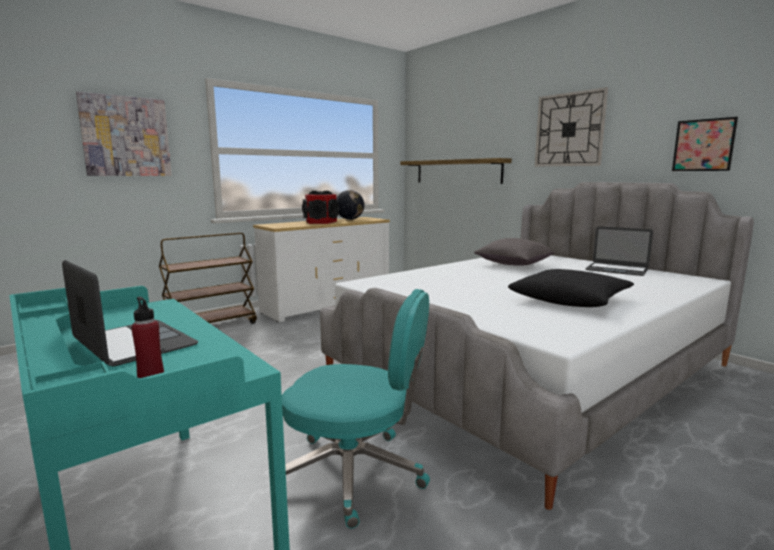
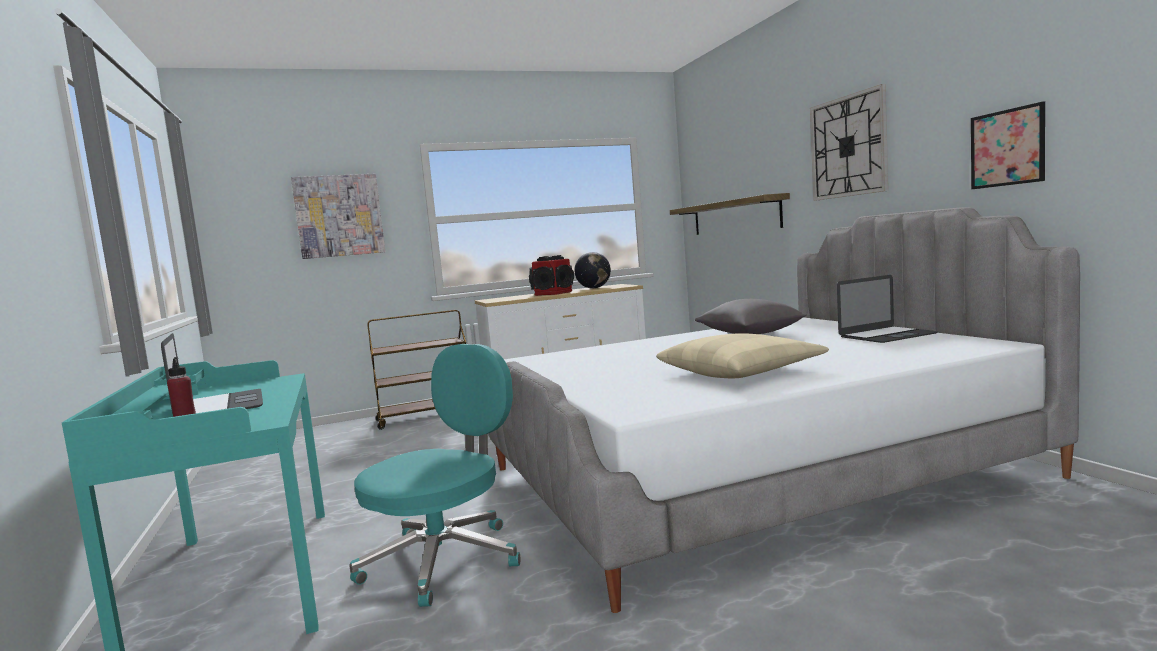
camera: 20 degrees right, 5 degrees down
(355, 473) = (445, 559): turquoise office chair -> turquoise office chair turned 90 degrees counterclockwise
(570, 299) = (740, 371): black pillow -> beige pillow
(616, 269) = (887, 335): laptop -> laptop turned 75 degrees counterclockwise

